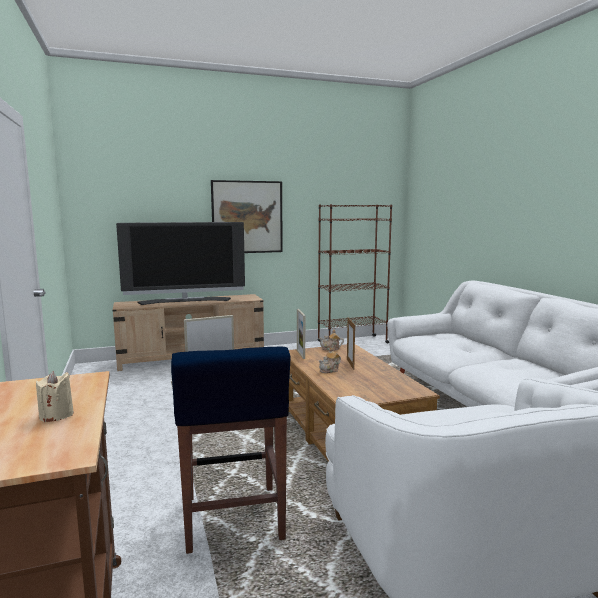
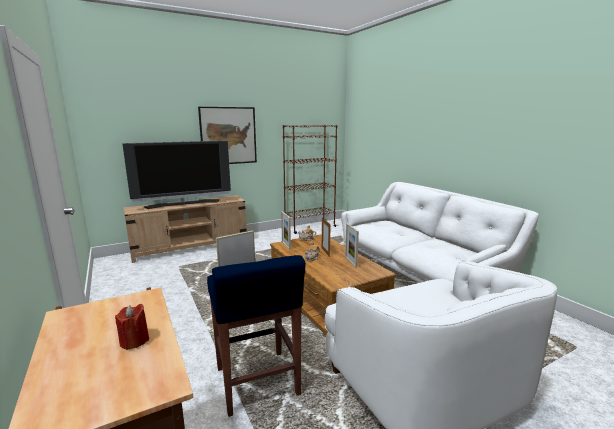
camera: 10 degrees left, 5 degrees up
(56, 415) = (134, 341): beige candle -> red candle
(380, 377) = (351, 262): none -> picture frame

